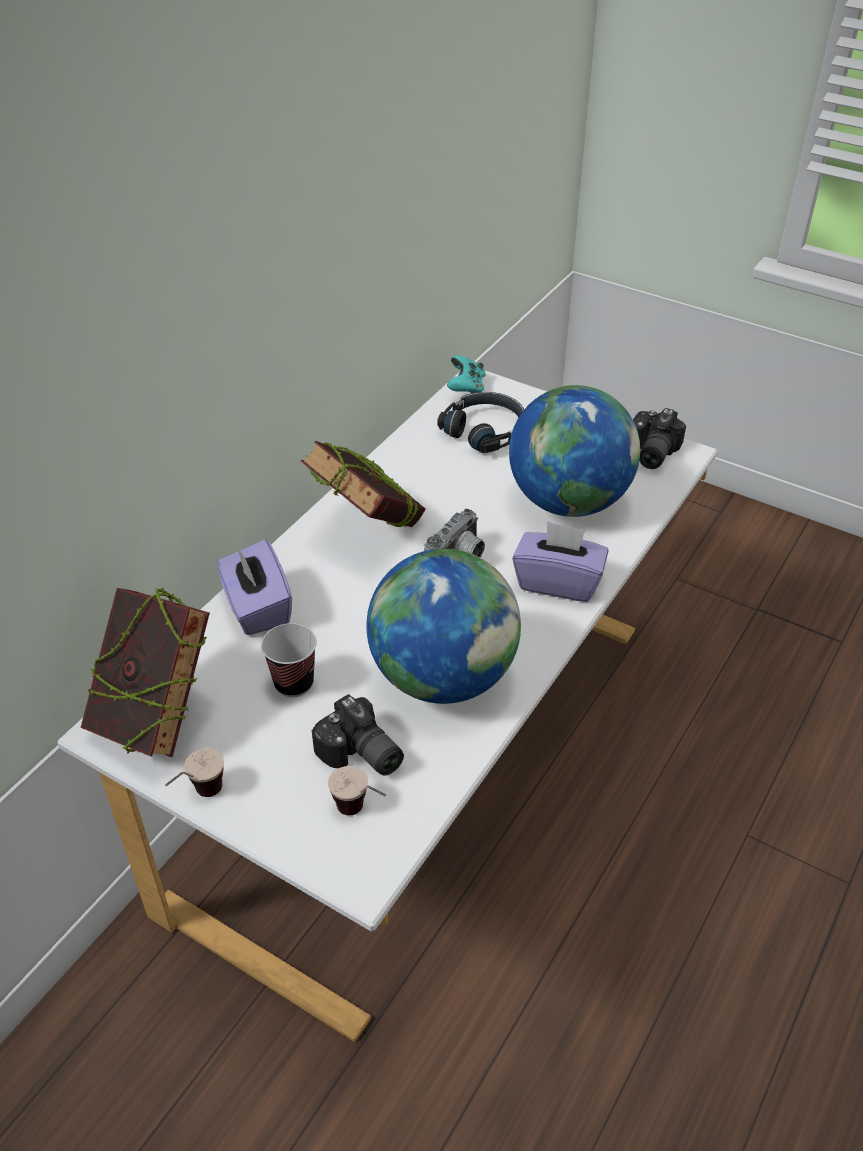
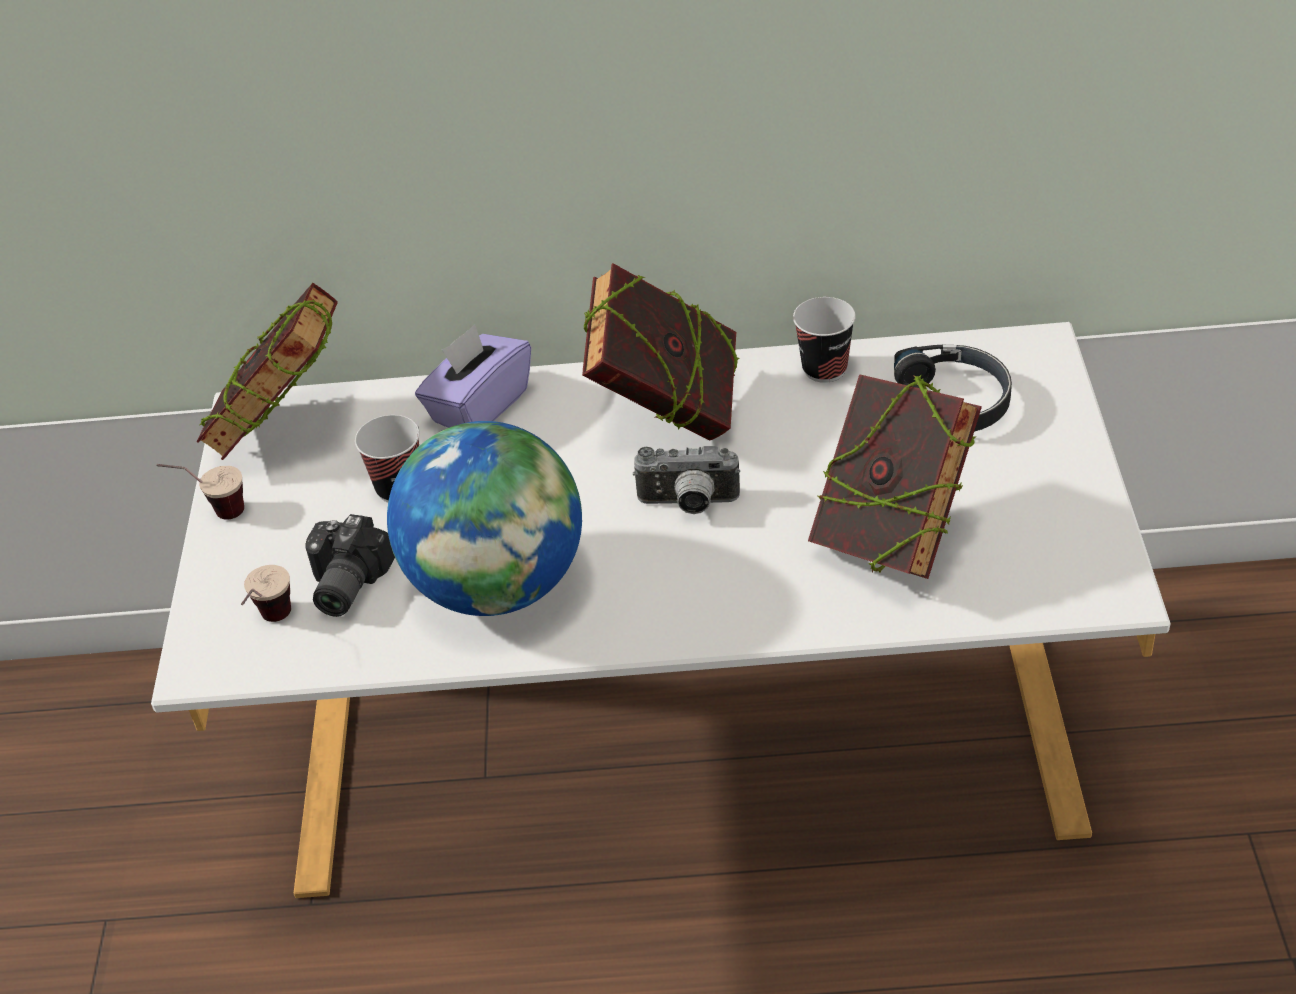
camera: 60 degrees right, 0 degrees up
(403, 456) = (824, 369): none -> cup
(466, 388) = (1017, 346): turquoise game controller -> none
(558, 582) = (734, 599): purple tissue box -> none
(568, 501) = (892, 537): globe -> book
(650, 453) = (1078, 562): camera -> none

